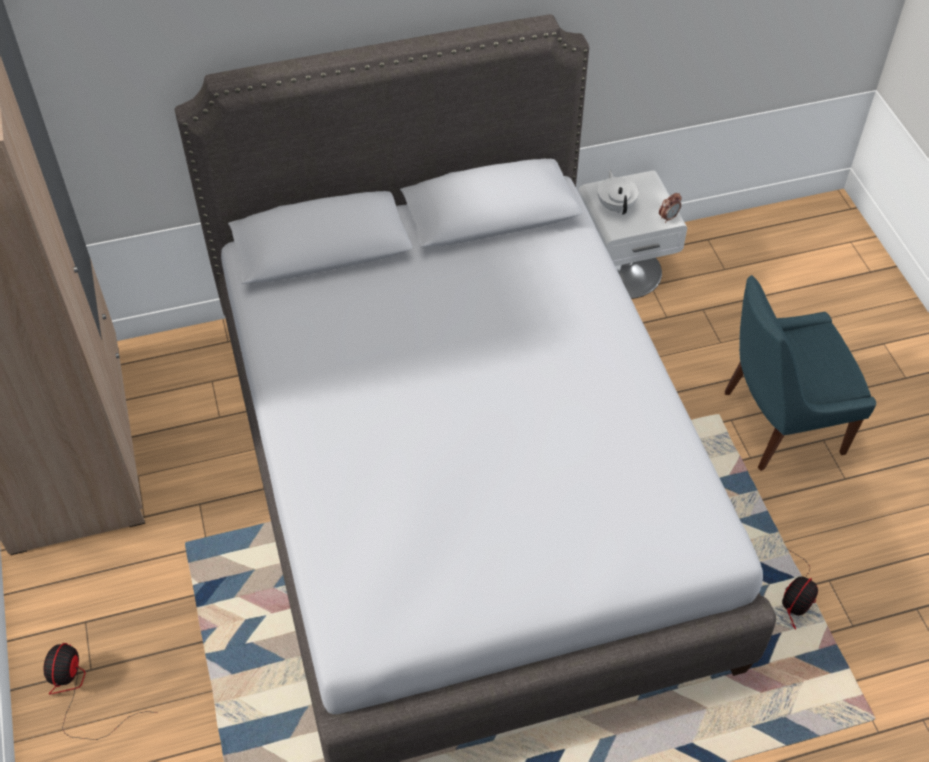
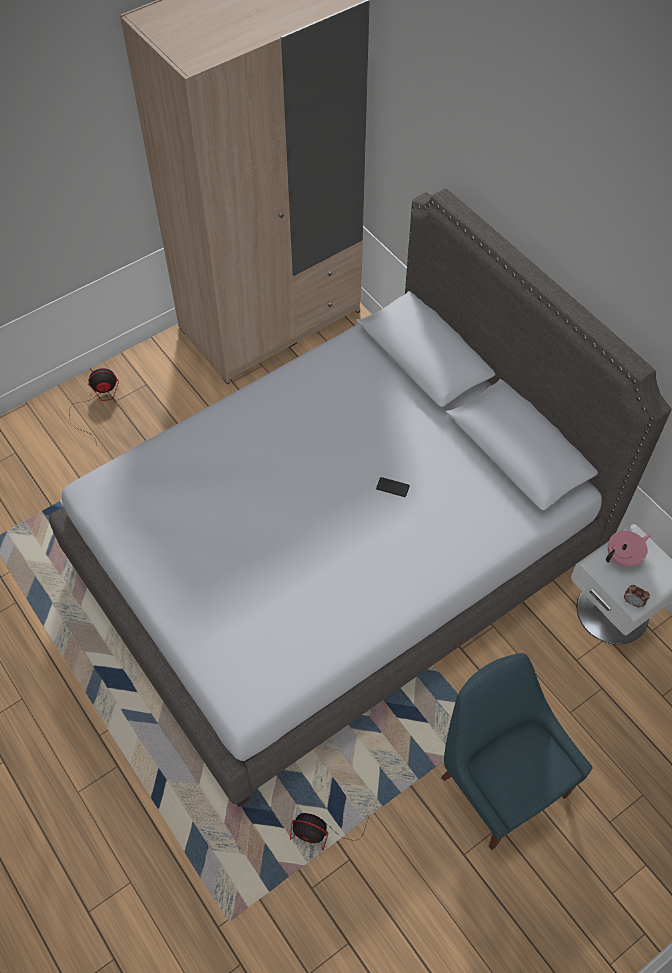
camera: 70 degrees right, 5 degrees up
(489, 330) = (392, 487): none -> phone
(616, 206) = (623, 557): white teapot -> pink teapot

